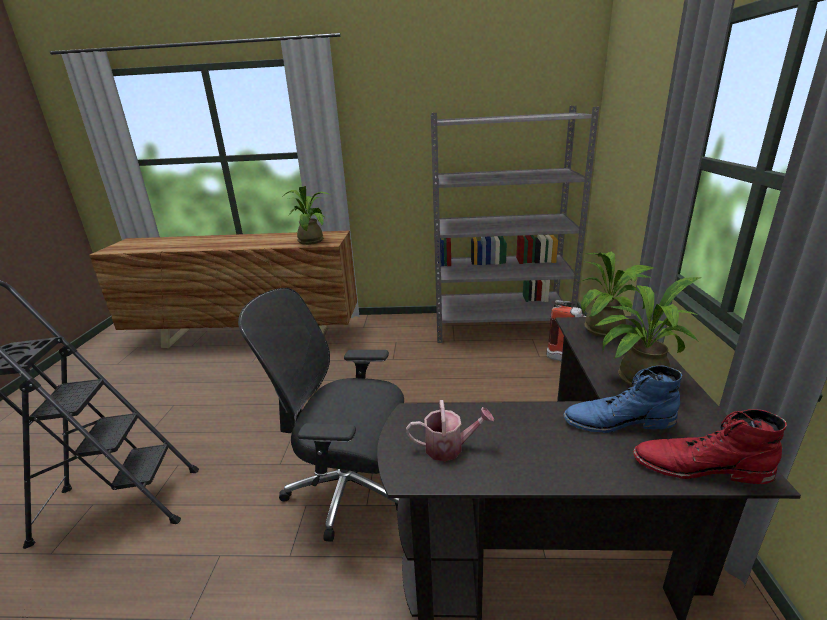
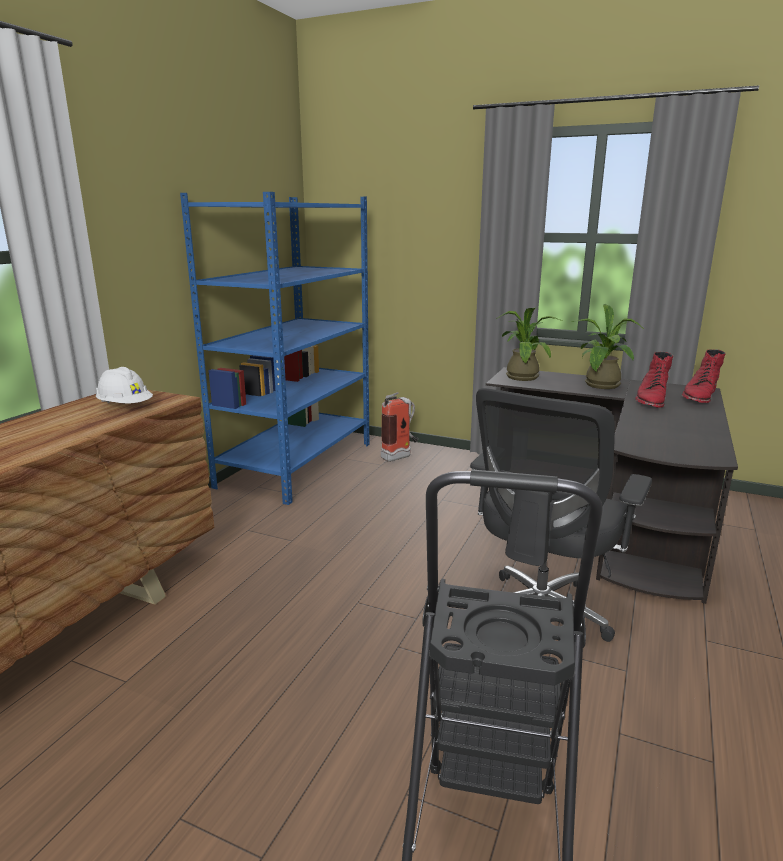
camera: 70 degrees left, 5 degrees down
(312, 240) = (125, 407): potted plant -> white hard hat
(449, 447) = (679, 442): watering can -> none
(500, 326) = (297, 464): grey bookcase -> blue bookcase
(617, 421) = (651, 400): blue boot -> red boot

